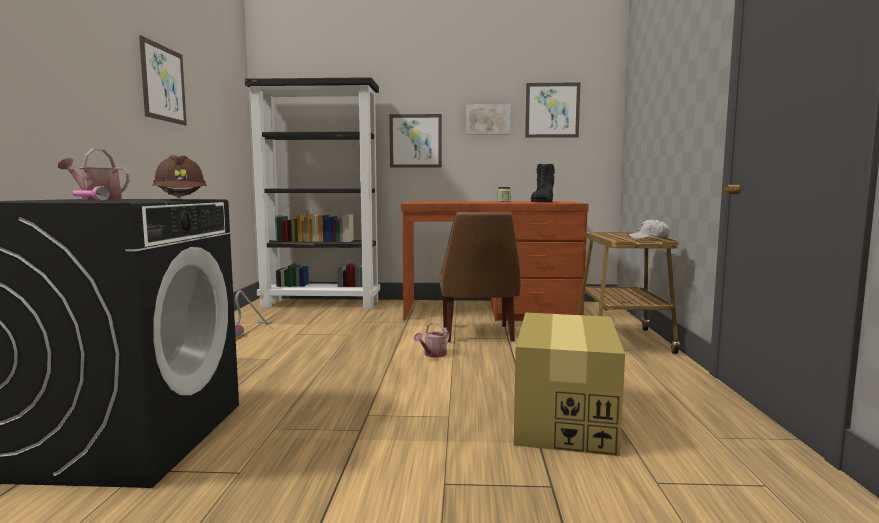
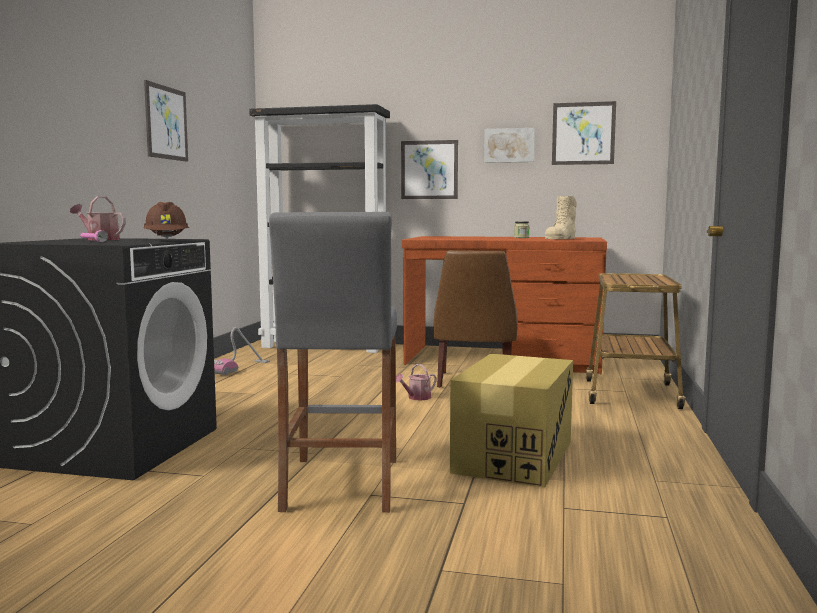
camera: 10 degrees right, 0 degrees up
(404, 471) = (341, 484): none -> grey stool
(542, 202) = (561, 239): black boot -> beige boot
(648, 238) = (652, 281): white cap -> none

